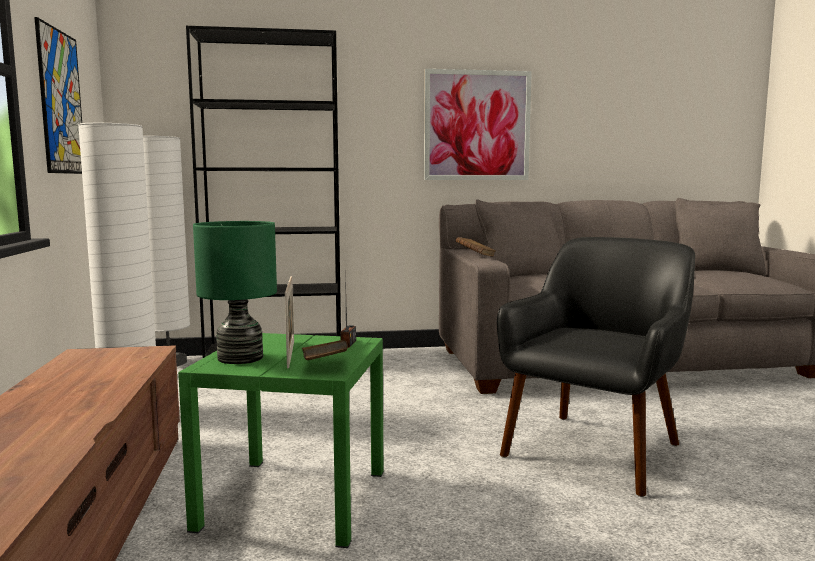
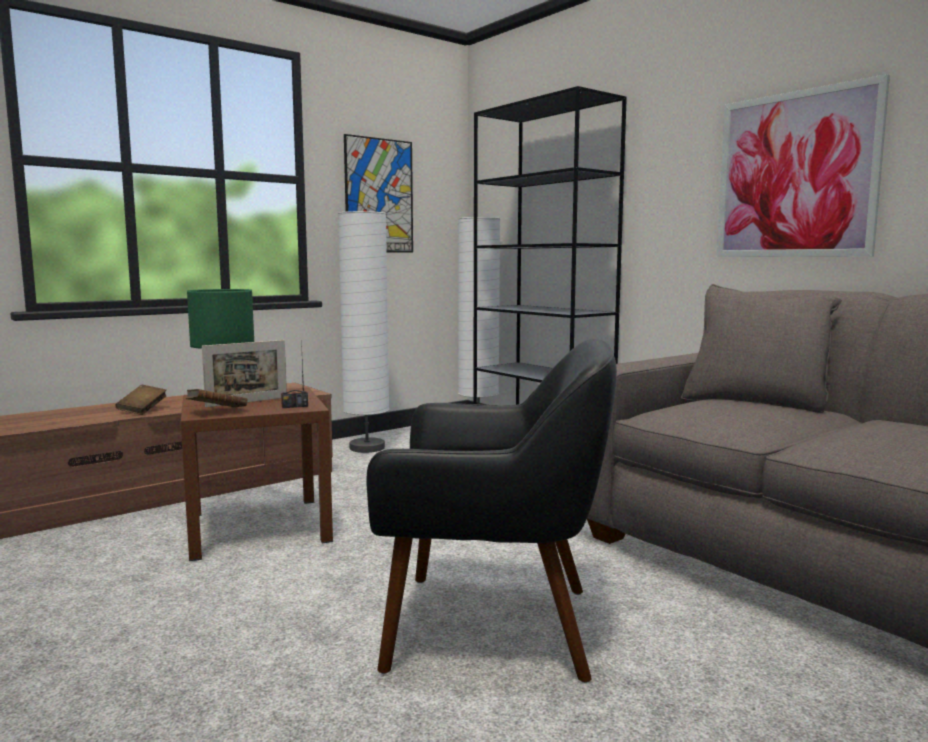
camera: 60 degrees right, 0 degrees up
(293, 498) = (259, 526): green side table -> brown side table
(475, 256) = (648, 360): brown book -> brown book (142, 410)

